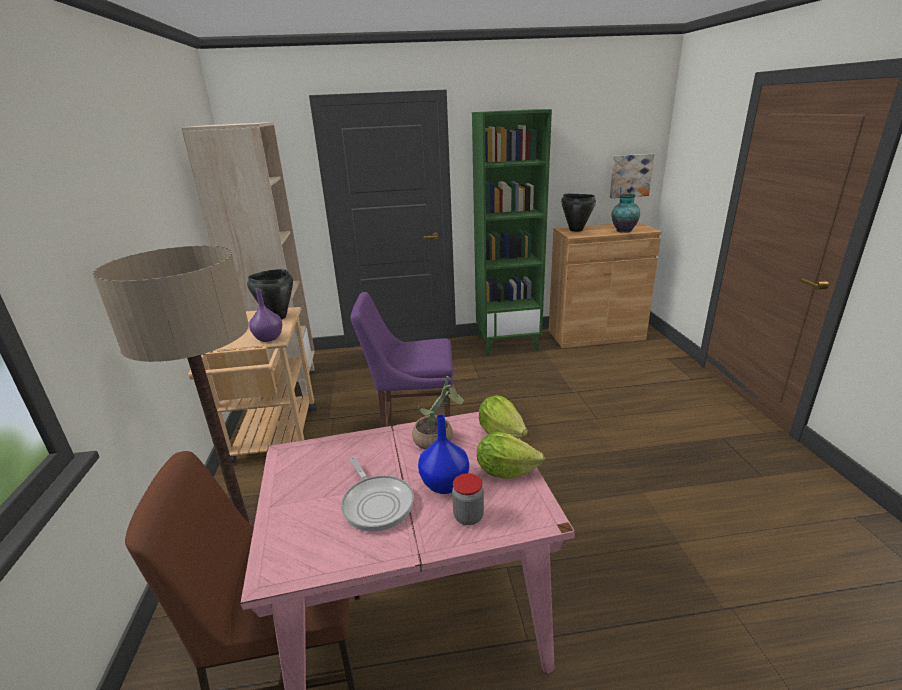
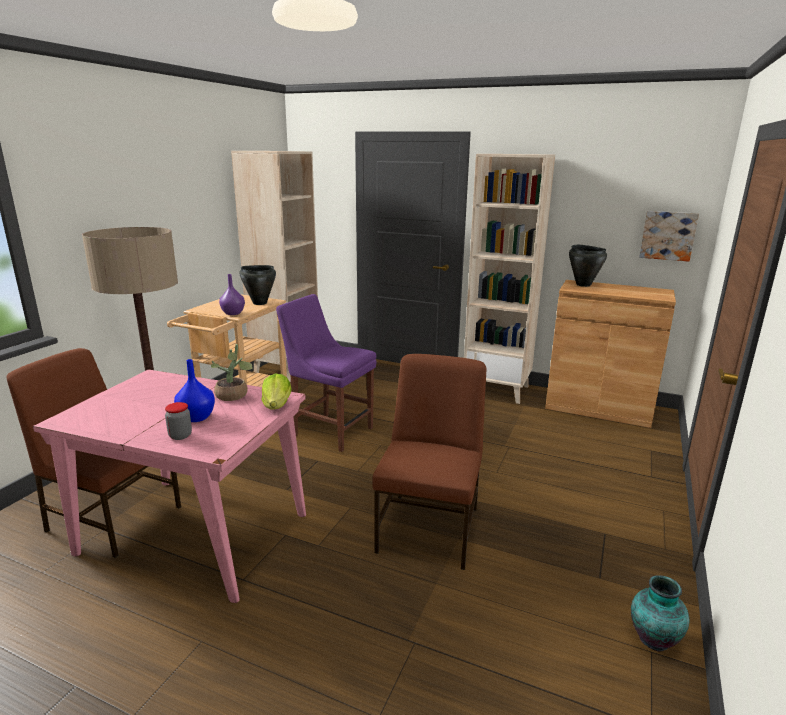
camera: 30 degrees right, 5 degrees down
(377, 503) = (149, 412): frying pan -> none
(505, 470) = (241, 424): lettuce -> none
(508, 343) = (497, 390): green bookcase -> beige bookcase
(612, 493) = (430, 528): none -> brown chair
(623, 231) = (631, 294): vase -> vase (652, 639)

